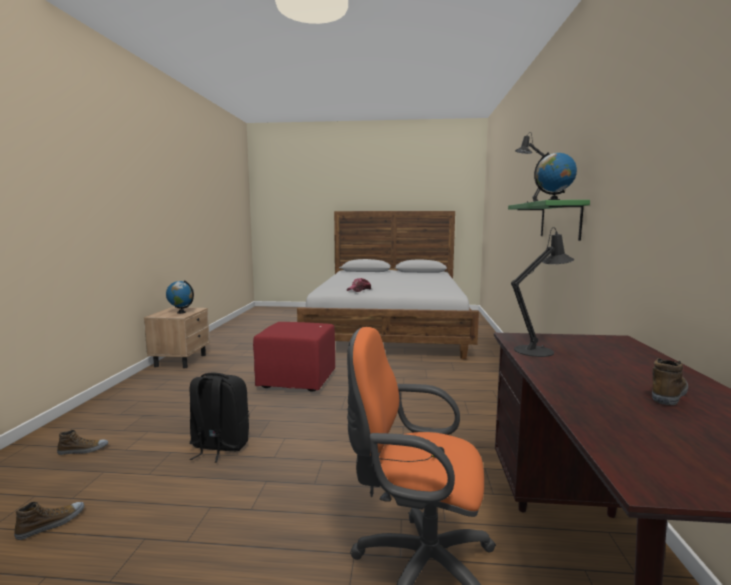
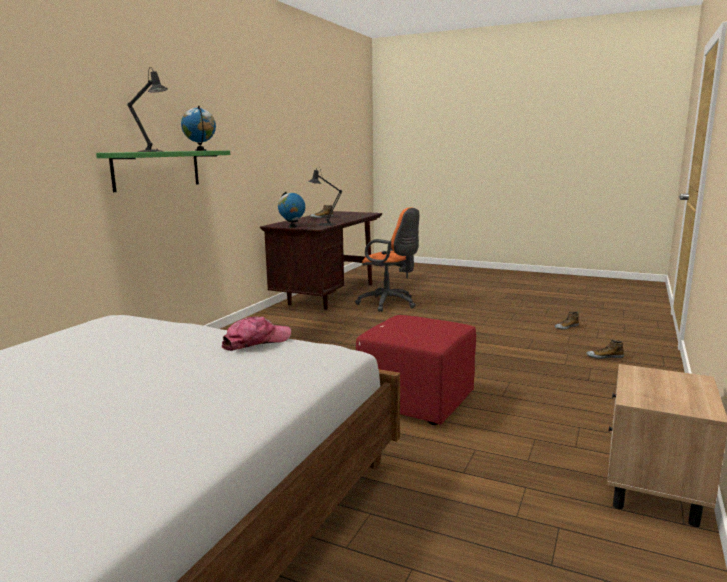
camera: 160 degrees left, 5 degrees up
(181, 312) = (652, 385): globe -> globe (292, 226)
(219, 446) = (491, 347): black backpack -> none

